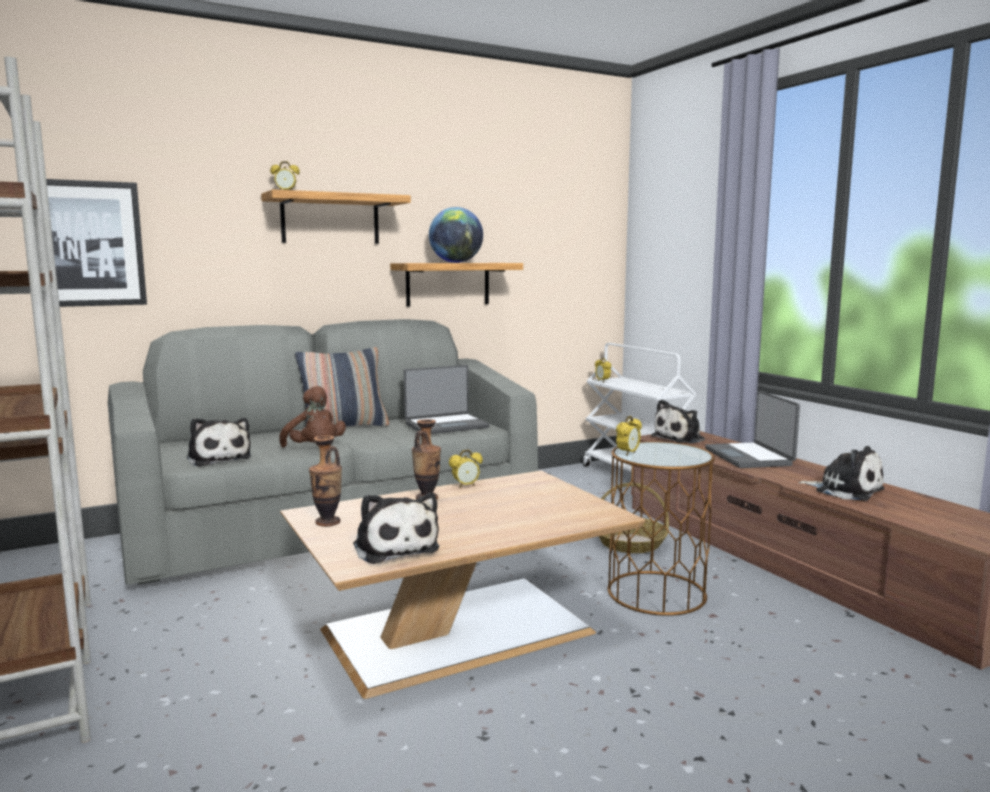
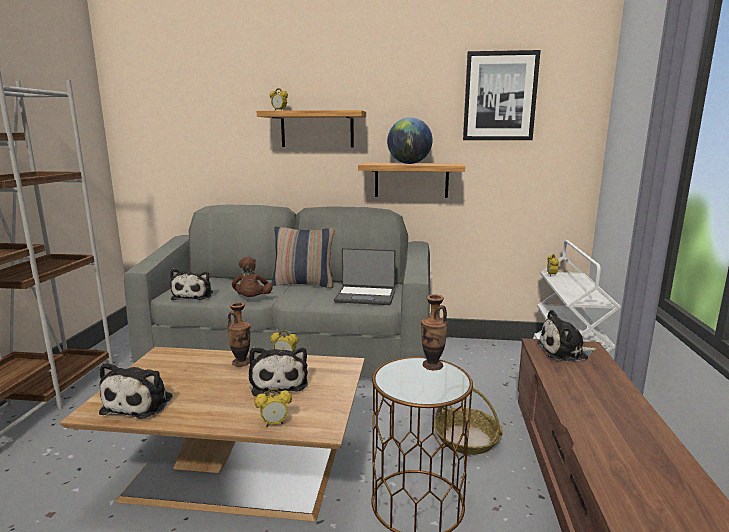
camera: 35 degrees right, 5 degrees up
(86, 244) = (166, 148): picture -> picture (500, 96)
(327, 522) = (154, 366): vase -> vase (432, 365)
(628, 453) = (390, 370): alarm clock -> alarm clock (274, 424)
(750, 457) = (600, 395): laptop -> none
(845, 490) = (641, 482): plush toy -> plush toy (278, 382)

